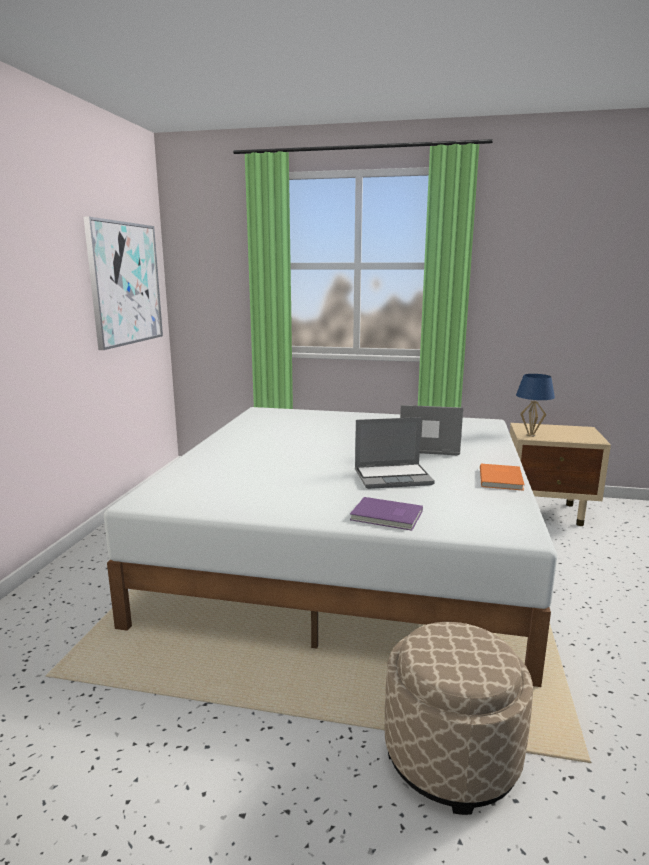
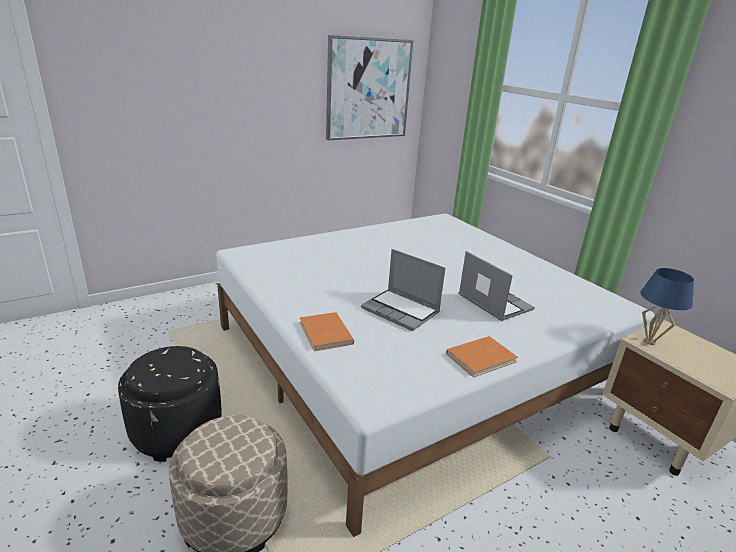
camera: 45 degrees right, 10 degrees up
(263, 747) = (177, 429): none -> black ottoman
(387, 516) = (324, 333): purple book -> orange book

